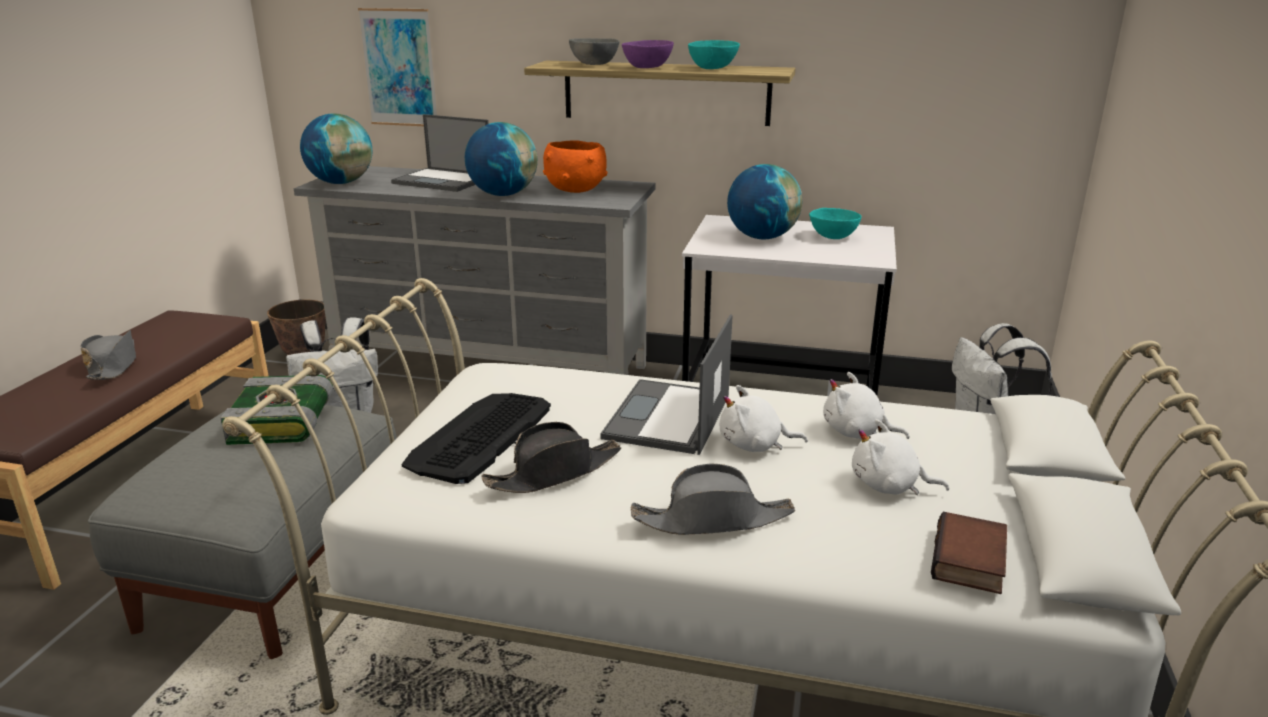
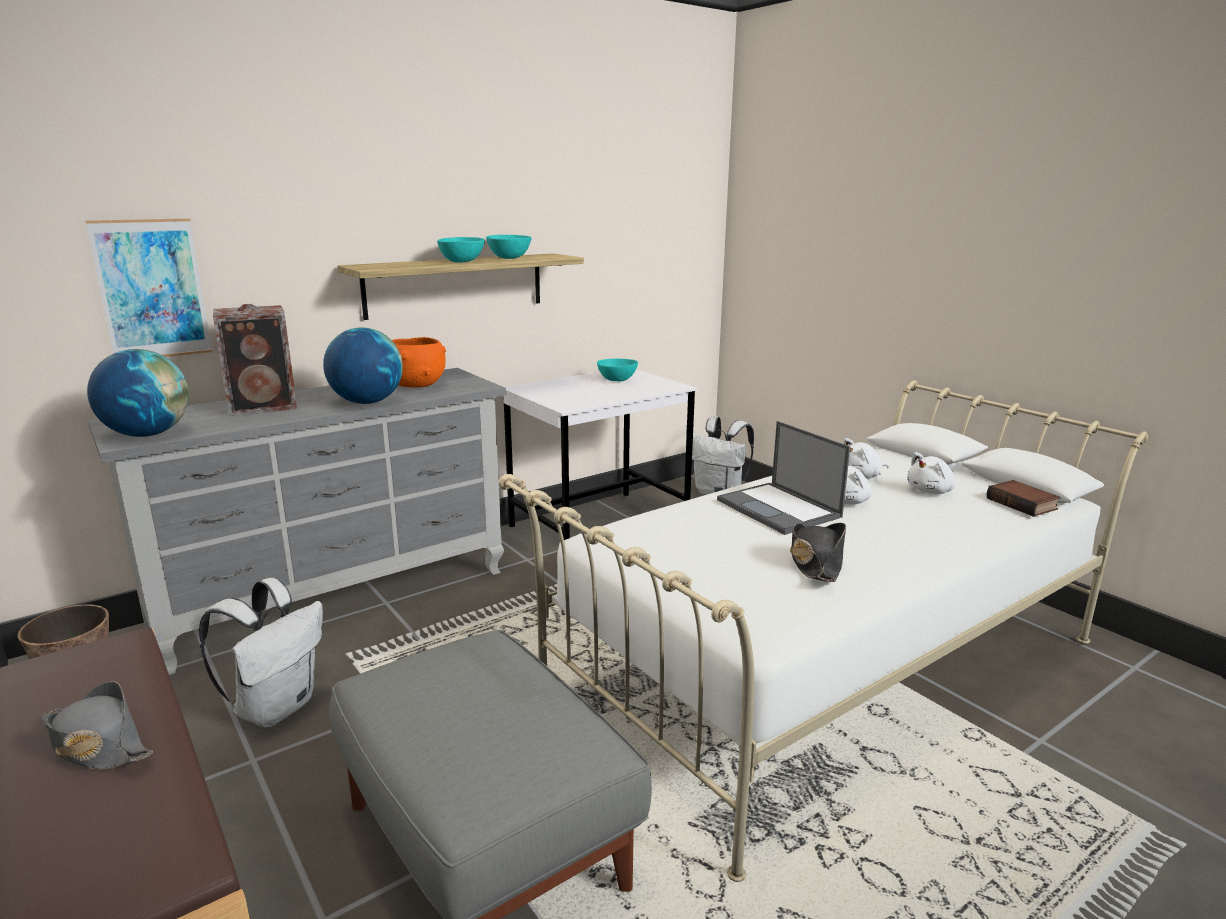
camera: 50 degrees left, 5 degrees down
(283, 422) = (454, 673): book -> none
(444, 181) = (265, 406): laptop -> speaker
(479, 437) = (726, 569): keyboard -> none
(593, 64) = (402, 263): grey bowl -> none
(648, 67) = (462, 261): purple bowl -> turquoise bowl
(713, 519) = (927, 540): grey hat -> none
(762, 237) = (580, 391): globe -> none

